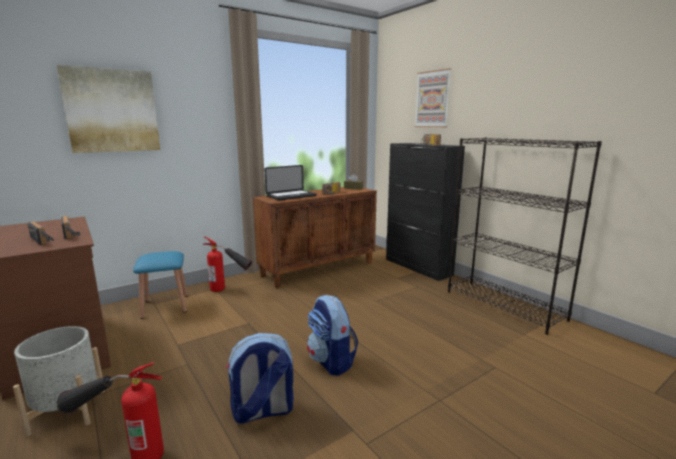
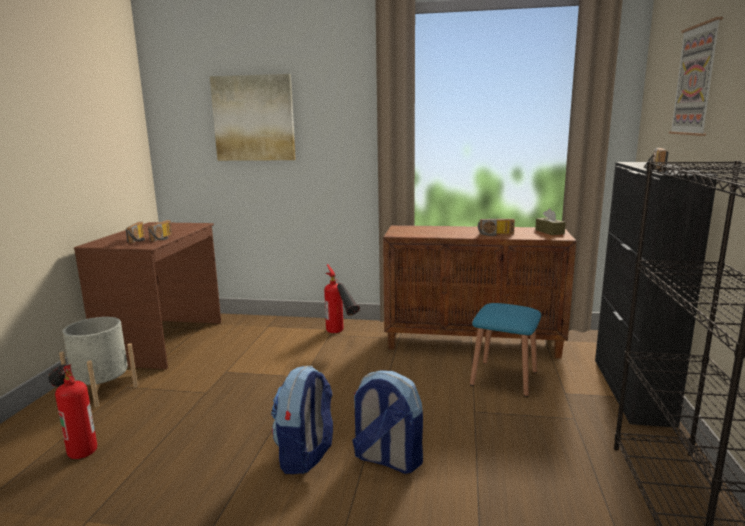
camera: 45 degrees right, 0 degrees up
(165, 306) = (271, 331): blue stool -> blue stool (504, 378)
(262, 411) = (182, 466): backpack -> backpack (387, 459)
(291, 196) = (433, 231): laptop -> none

